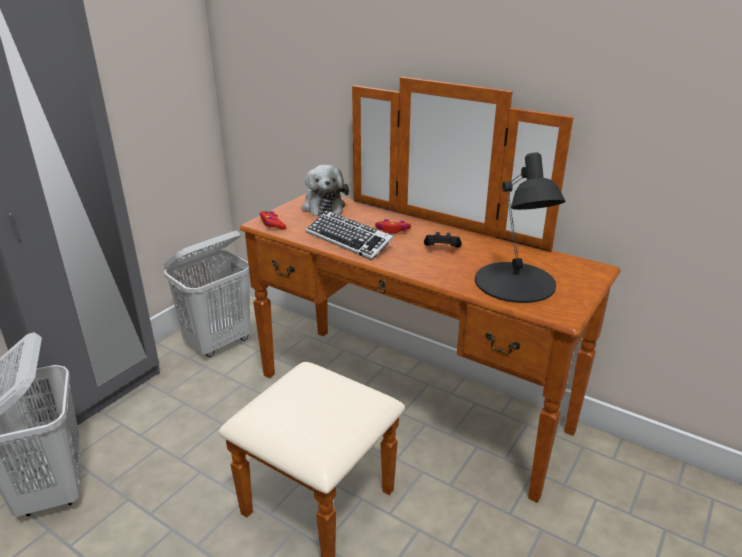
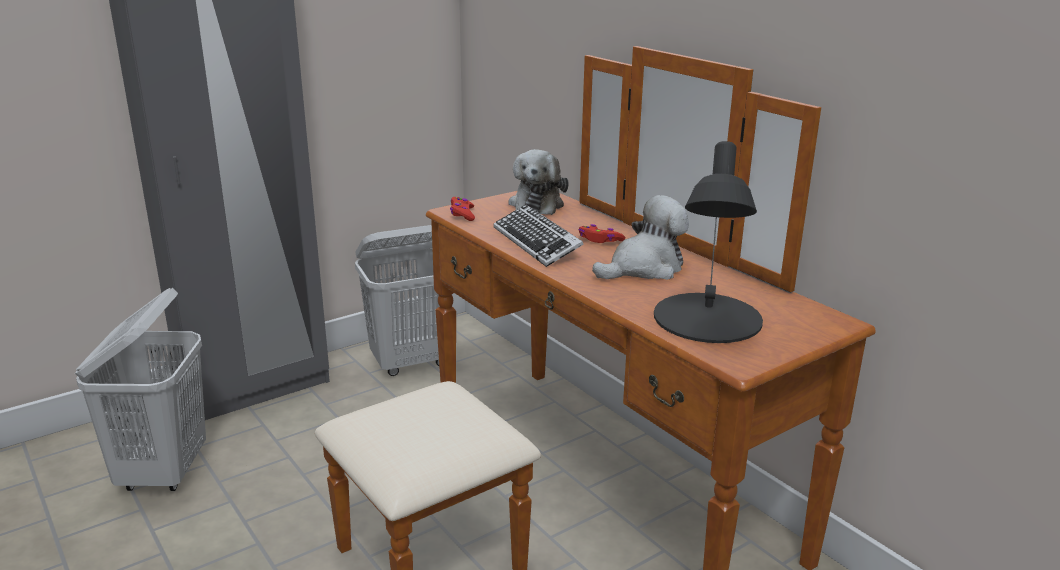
camera: 20 degrees right, 5 degrees down
(441, 249) = (644, 268): black game controller -> plush toy

